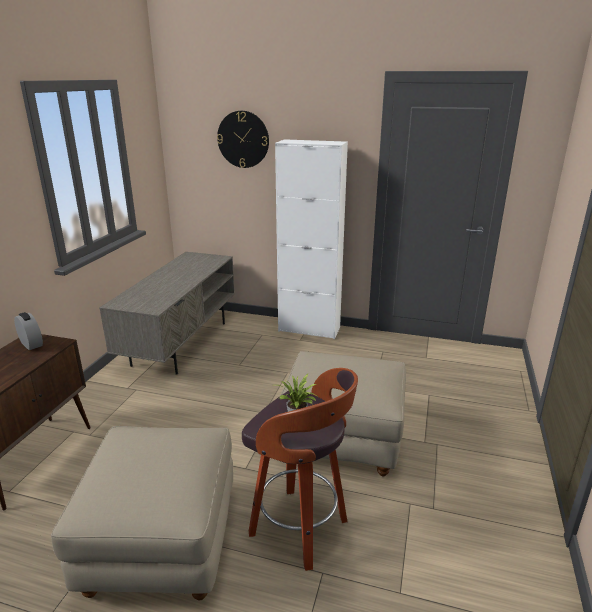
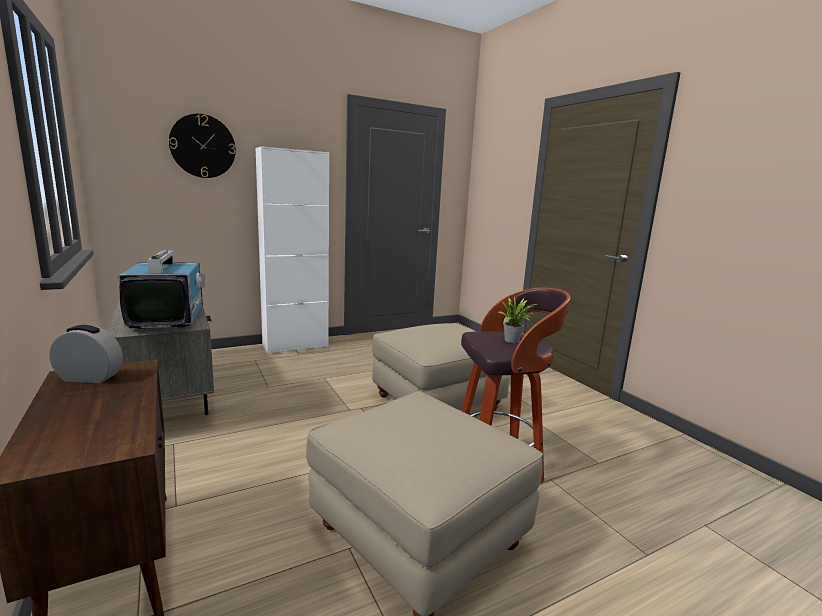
camera: 45 degrees left, 10 degrees down
(153, 297) = (168, 319): none -> television

